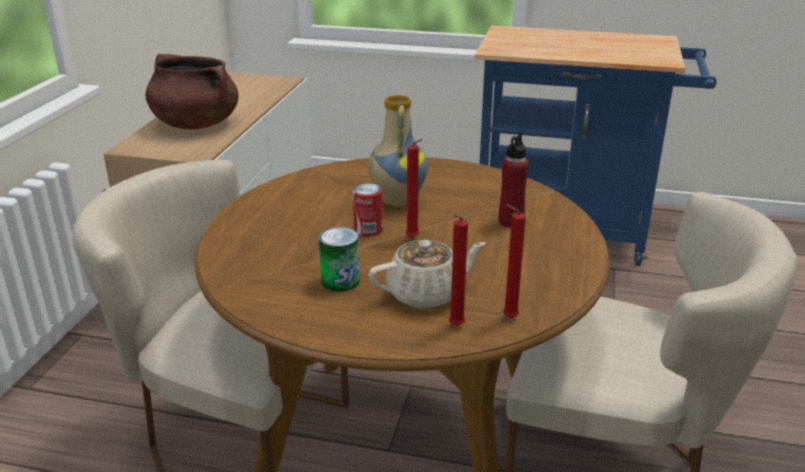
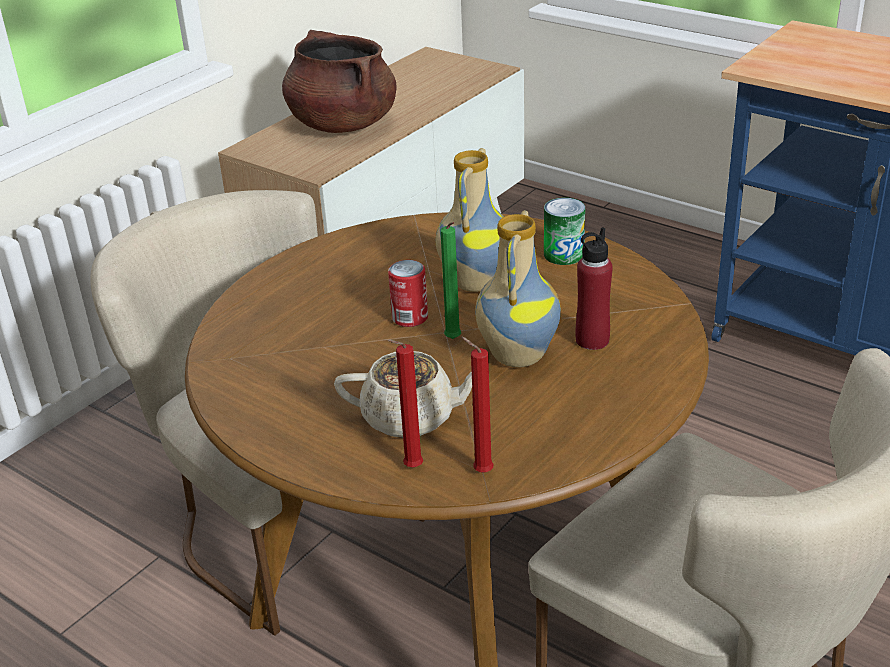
camera: 25 degrees right, 5 degrees up
(340, 281) = (329, 379): can -> can (563, 254)
(414, 238) = (454, 340): red candle -> green candle
(467, 240) = (516, 356): none -> vase

